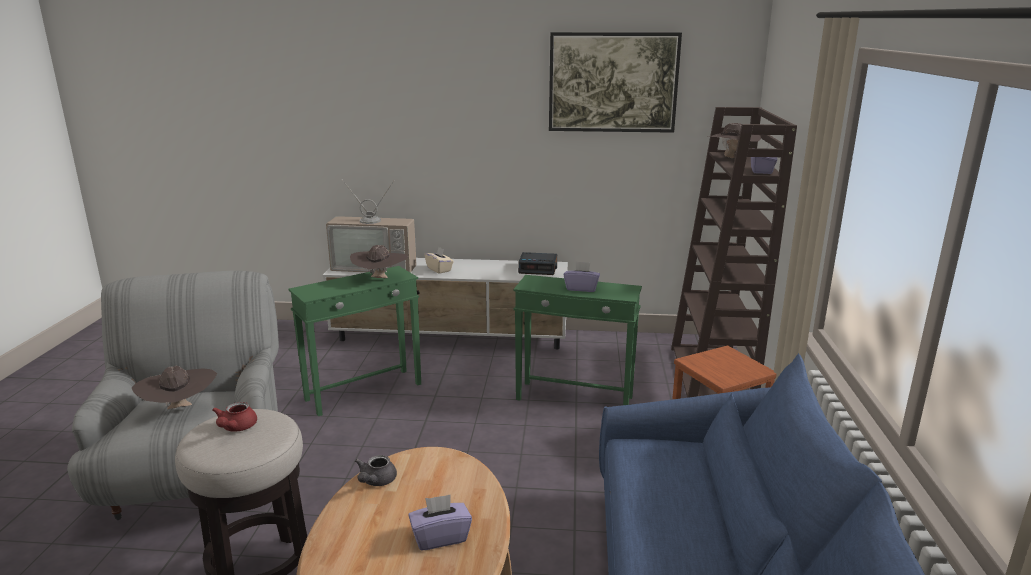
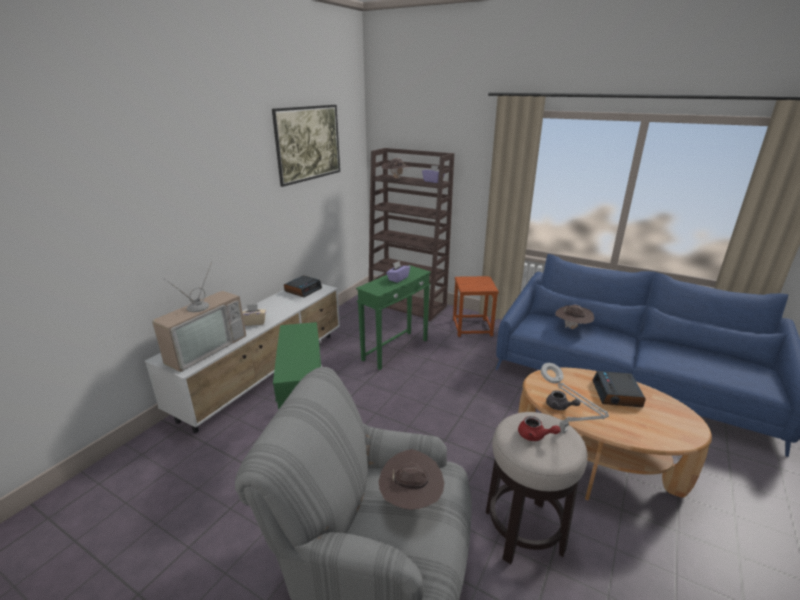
camera: 65 degrees left, 5 degrees up
(247, 448) = (565, 432): none -> grey table lamp
(380, 279) = (304, 337): brown hat -> brown hat (572, 328)
(440, 537) = (617, 394): purple tissue box -> alarm clock

